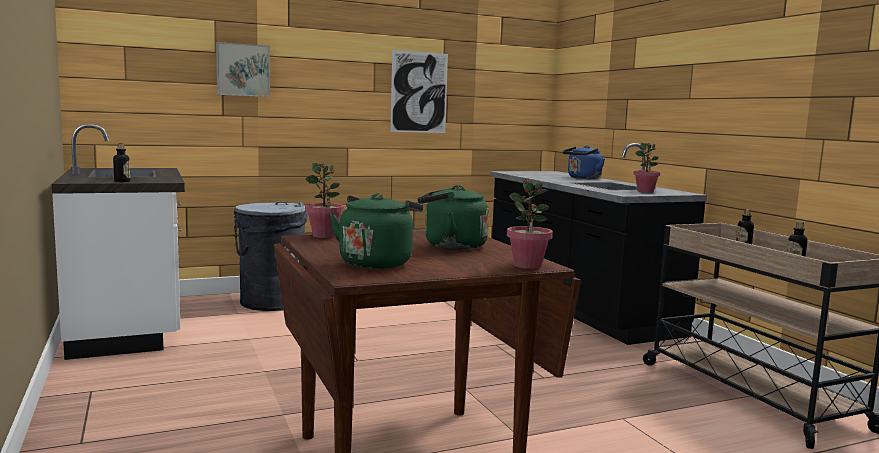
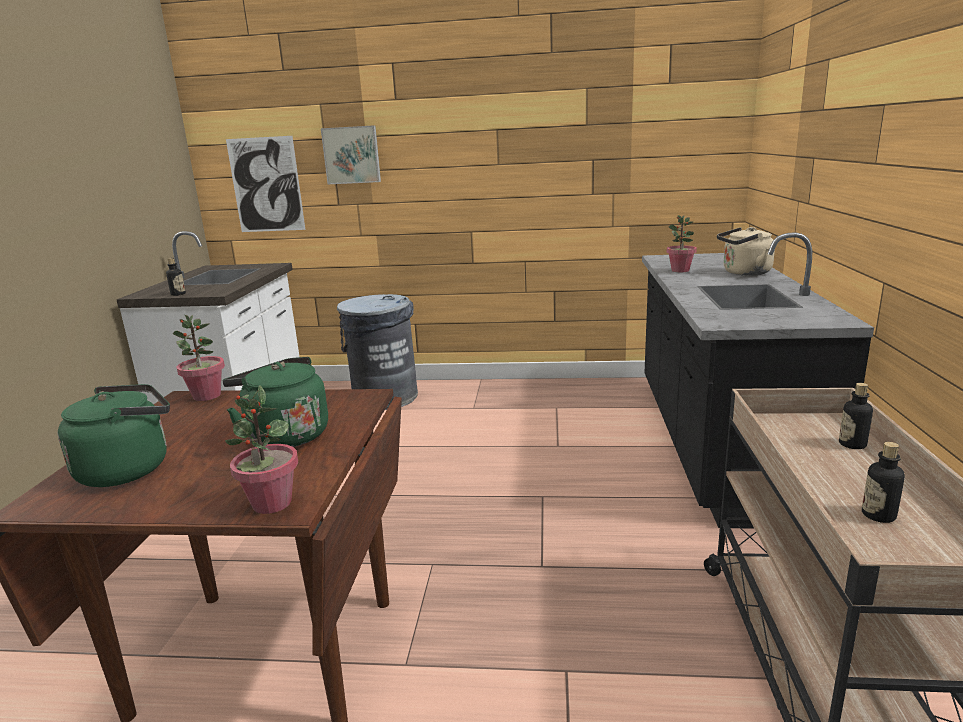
camera: 30 degrees right, 10 degrees up
(419, 92) = (554, 160): picture -> picture (266, 185)
(582, 178) = (744, 273): blue kettle -> beige kettle
(645, 191) = (771, 315): potted plant -> potted plant (680, 270)

